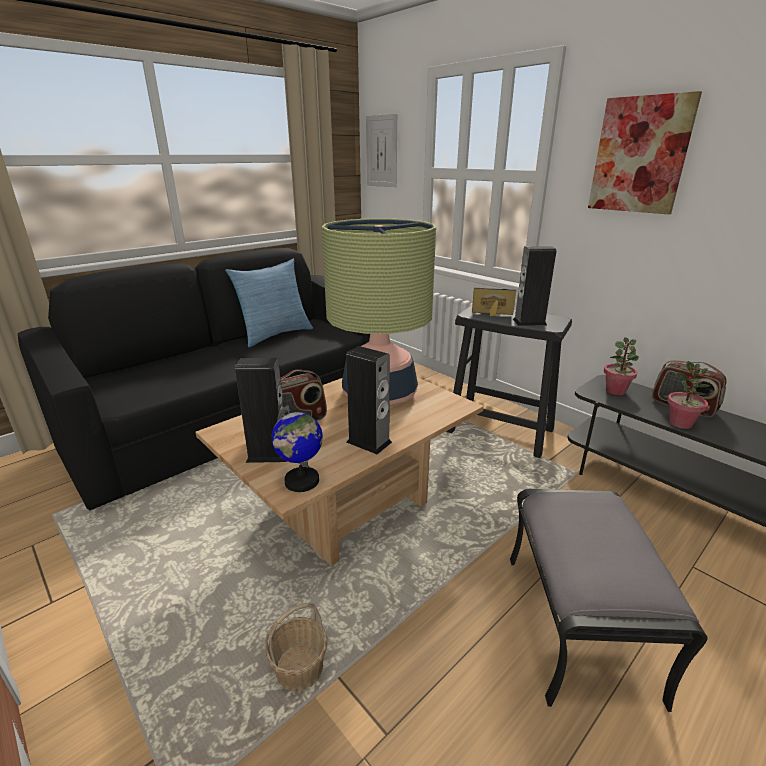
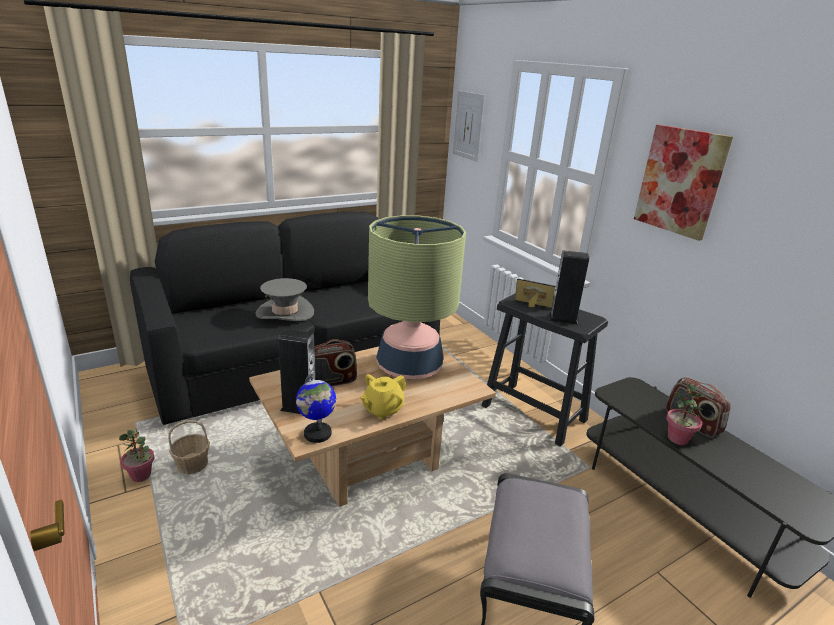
camera: 10 degrees right, 0 degrees up
(218, 362) = (285, 312): none -> grey hat
(274, 334) = (341, 290): pillow -> none
(300, 668) = (292, 579): basket -> basket (192, 465)
(369, 442) = (382, 410): speaker -> yellow teapot
(615, 391) = (635, 396): potted plant -> potted plant (141, 475)

